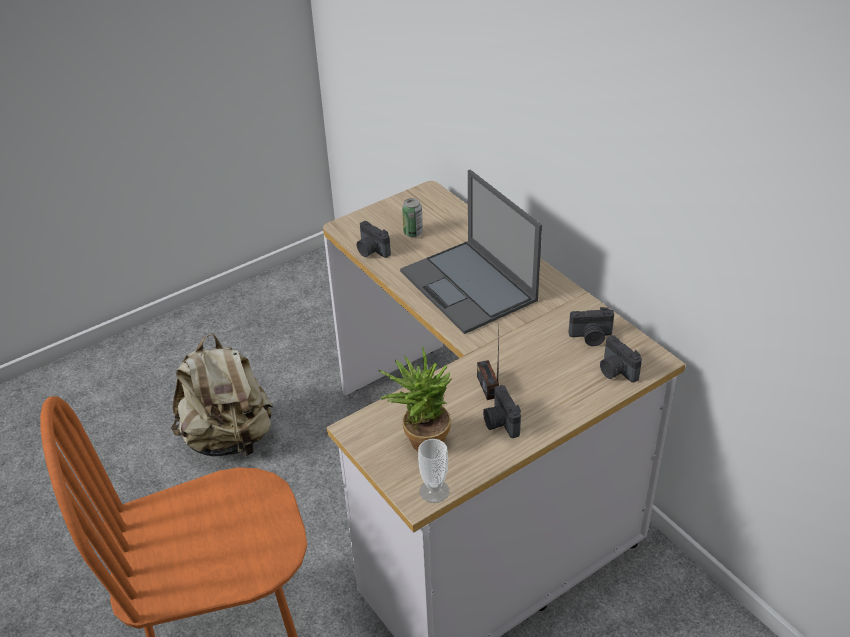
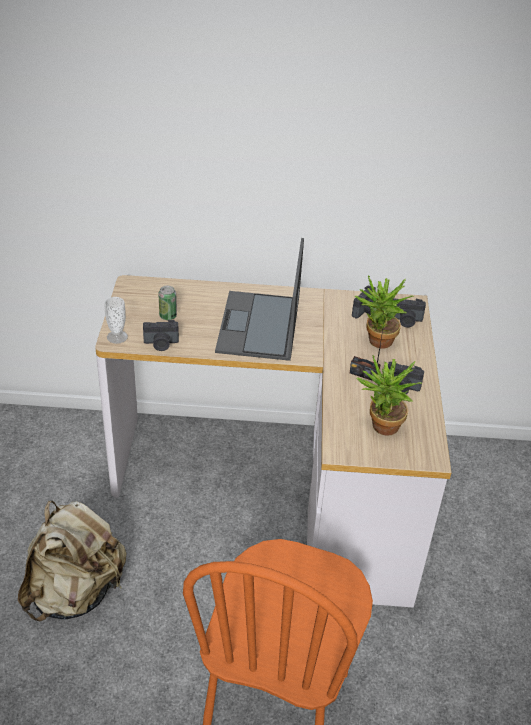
camera: 55 degrees left, 0 degrees up
(434, 491) = (432, 447): cup -> cup (117, 337)
(469, 286) = (259, 326): laptop -> laptop turned 90 degrees clockwise
(549, 369) = (376, 342): none -> potted plant

